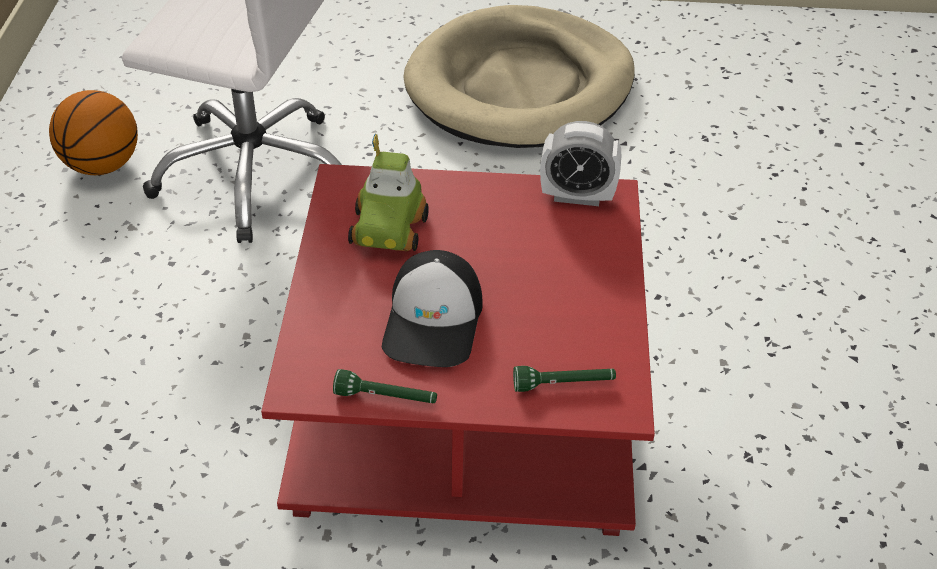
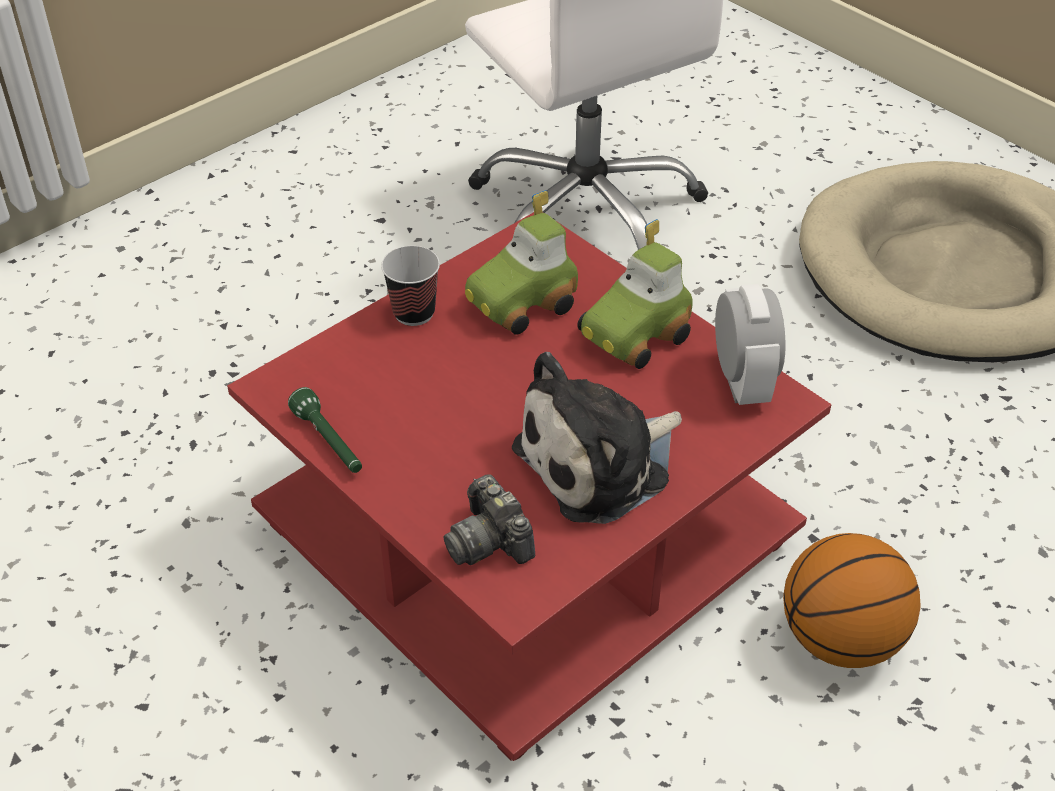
camera: 45 degrees right, 0 degrees up
(103, 165) = (467, 138): basketball -> basketball (841, 639)
(328, 279) = (414, 313): none -> cup
(434, 321) = (453, 406): cap -> none
(484, 207) = (635, 335): none -> toy car
(564, 295) = (600, 463): none -> plush toy
(564, 384) = (489, 541): green flashlight -> camera
(577, 196) = (742, 381): alarm clock -> alarm clock turned 150 degrees counterclockwise

